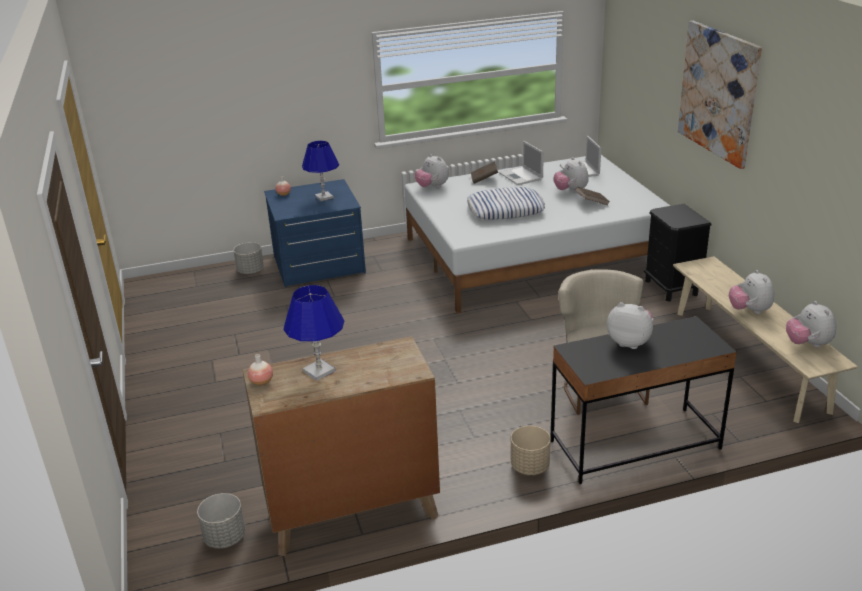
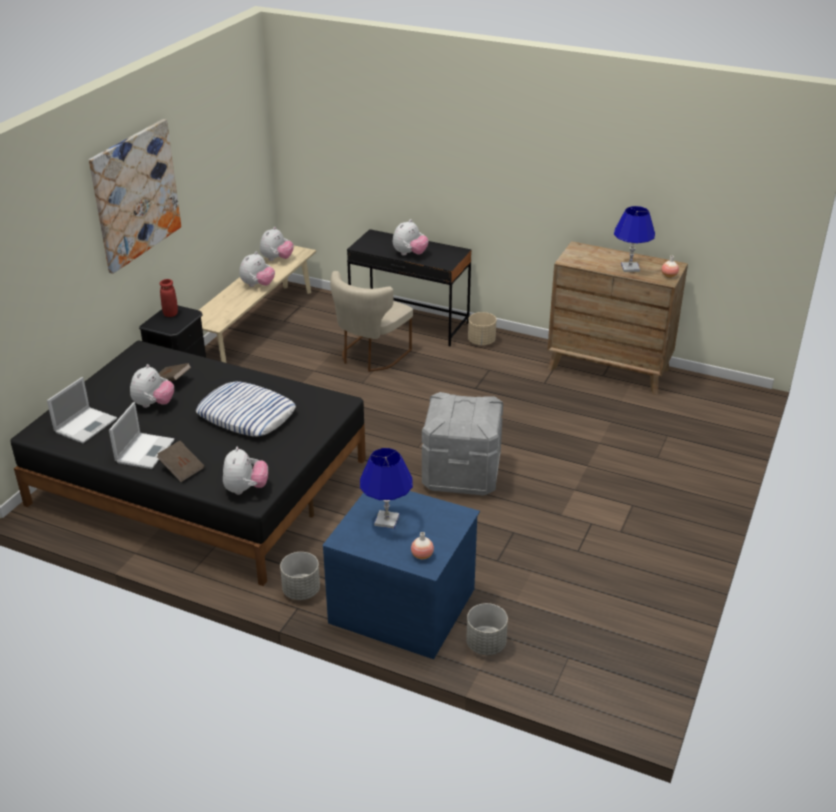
camera: 140 degrees left, 5 degrees up
(224, 538) = (695, 391): grey planter -> grey planter (301, 591)
(375, 338) = (461, 473): none -> grey storage box
(534, 254) = (199, 481): white bed -> black bed
(629, 342) = (410, 254): plush toy -> plush toy turned 120 degrees counterclockwise
(687, 217) = (170, 314): none -> red vase

